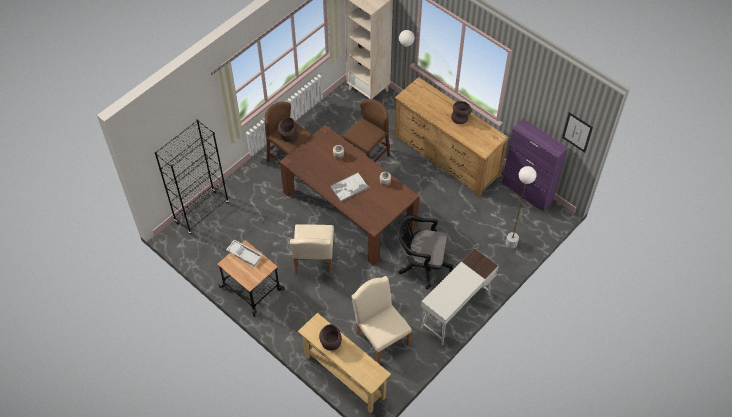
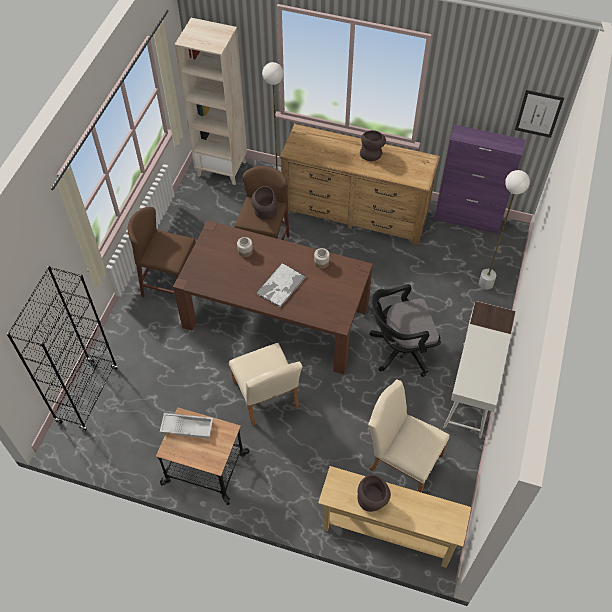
camera: 25 degrees left, 0 degrees up
(288, 137) = (166, 252): brown vase -> brown vase (265, 213)

